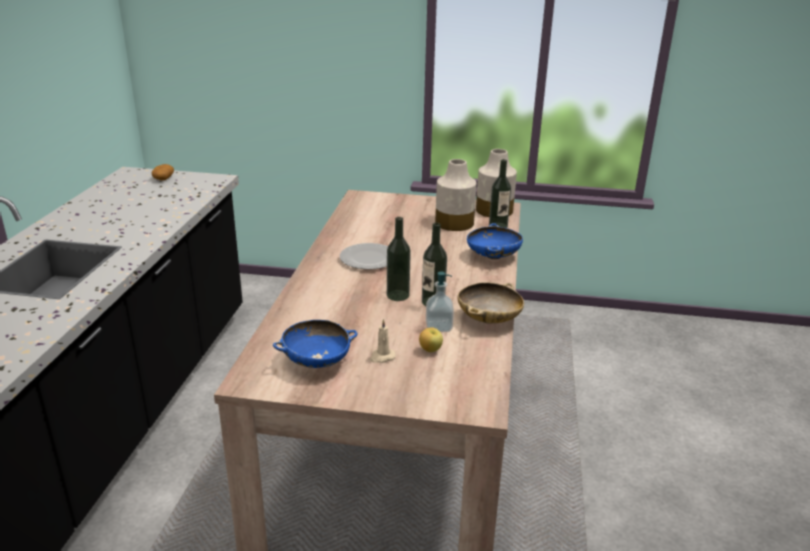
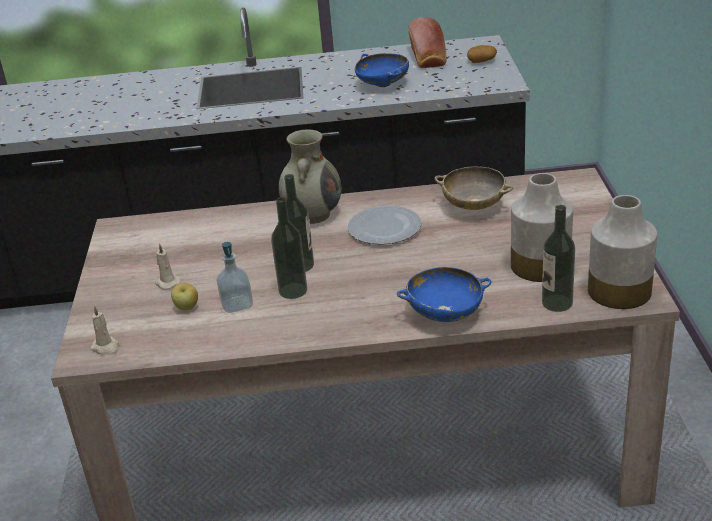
camera: 80 degrees right, 5 degrees up
(123, 192) = (428, 58): none -> bread
(316, 362) = (152, 250): blue bowl -> blue bowl (383, 84)
(321, 281) = (313, 214): none -> beige vase
(472, 395) = (106, 347): none -> beige candle
(489, 319) = (264, 336): beige bowl -> beige bowl (474, 206)

